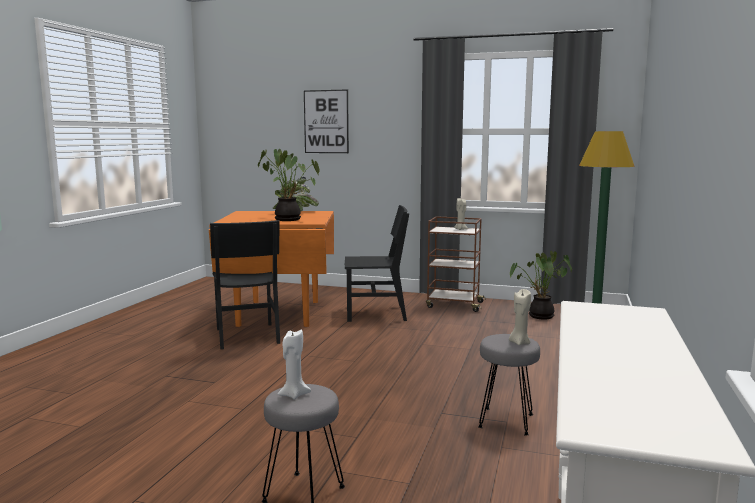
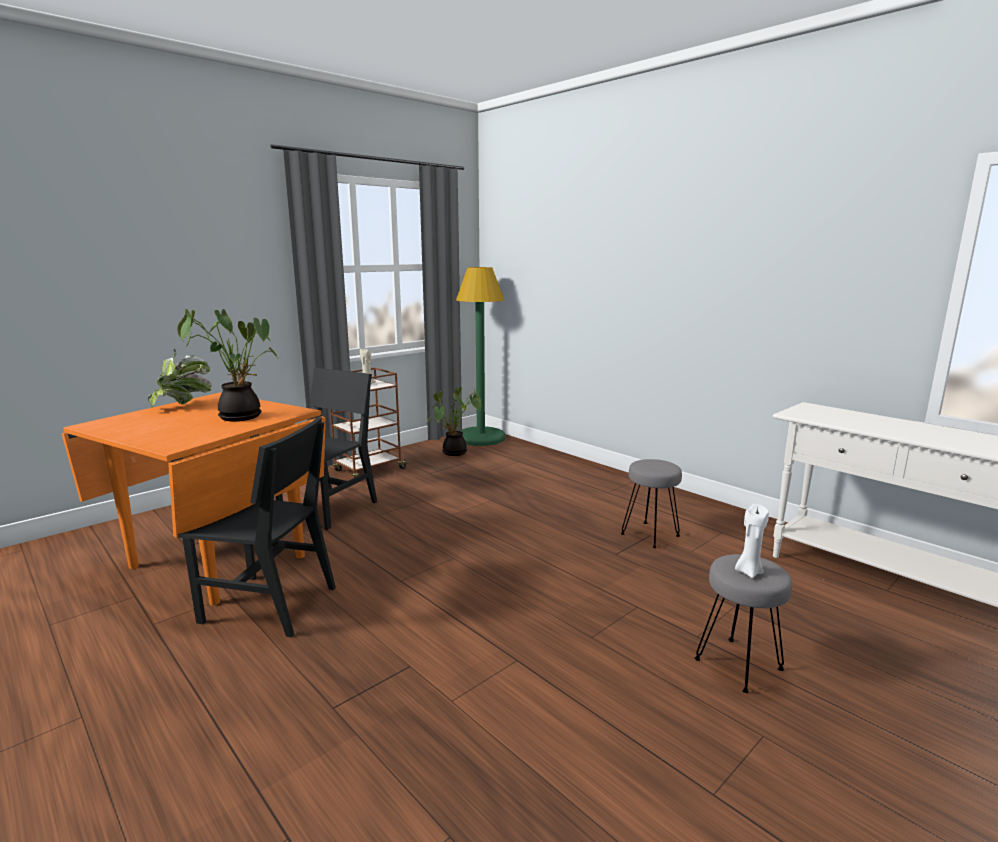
camera: 60 degrees left, 5 degrees up
(326, 121) = (133, 257): picture -> none
(519, 342) = (663, 464): beige candle -> none

